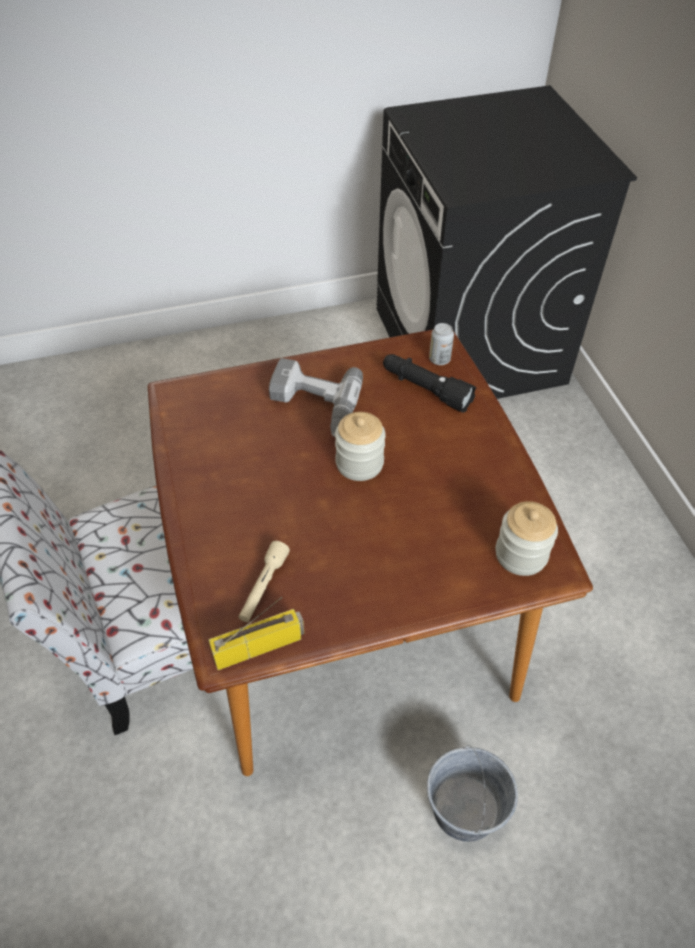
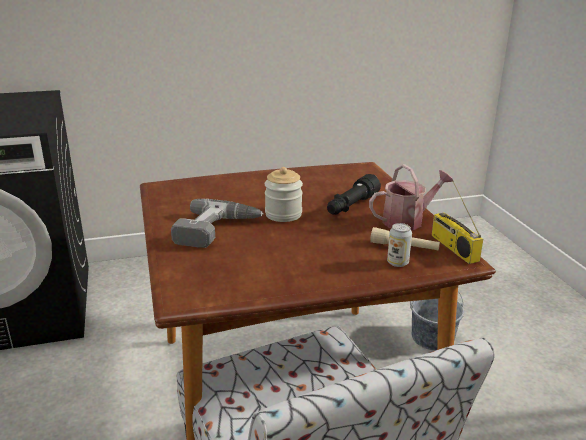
camera: 90 degrees left, 25 degrees down
(344, 603) = (407, 220): none -> watering can
(425, 389) = (210, 192): black flashlight -> black flashlight (351, 206)
(439, 359) = (179, 186): can -> can (397, 263)
(521, 554) = (356, 173): jar -> none

